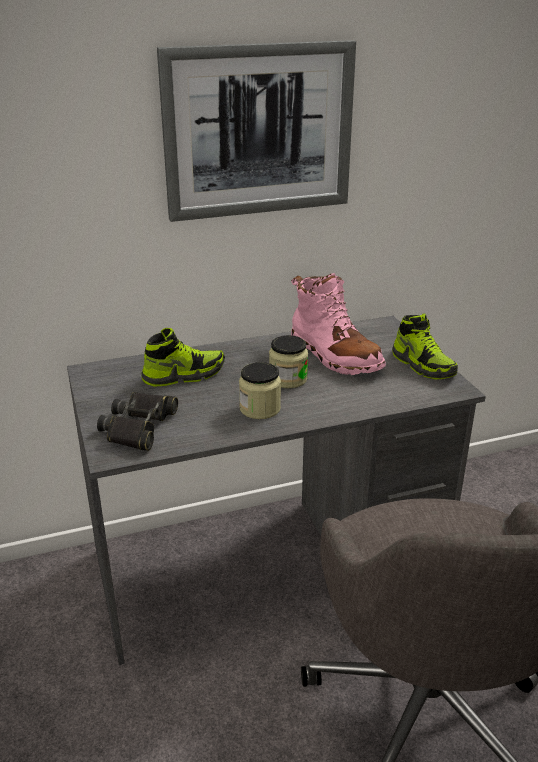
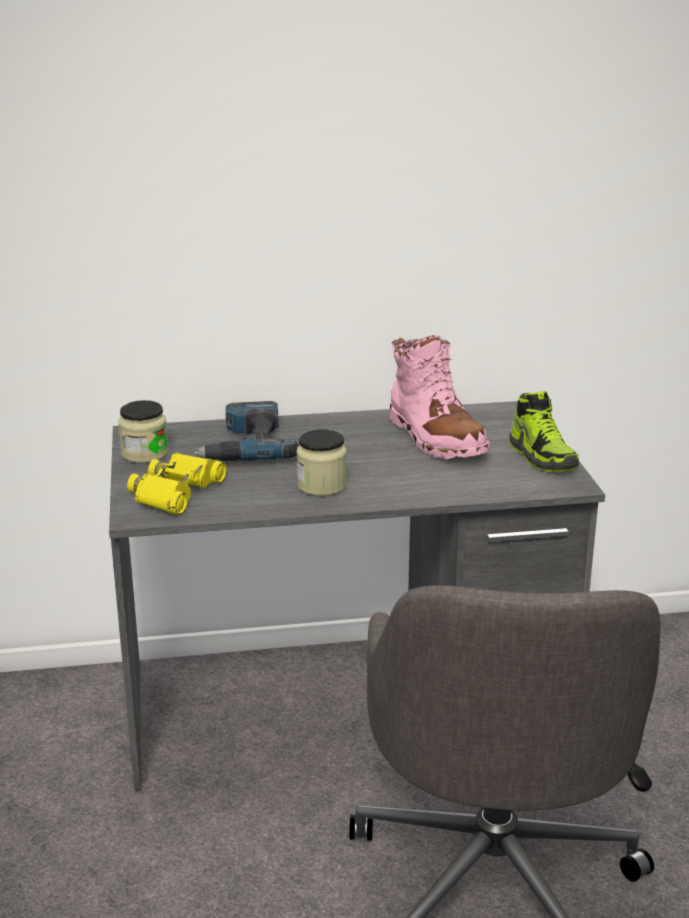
camera: 10 degrees right, 5 degrees down
(139, 427) = (176, 492): black binoculars -> yellow binoculars
(184, 375) = (245, 445): shoe -> power drill
(259, 131) = (356, 161): picture -> none
(288, 379) = (367, 458): jar -> jar (144, 454)

